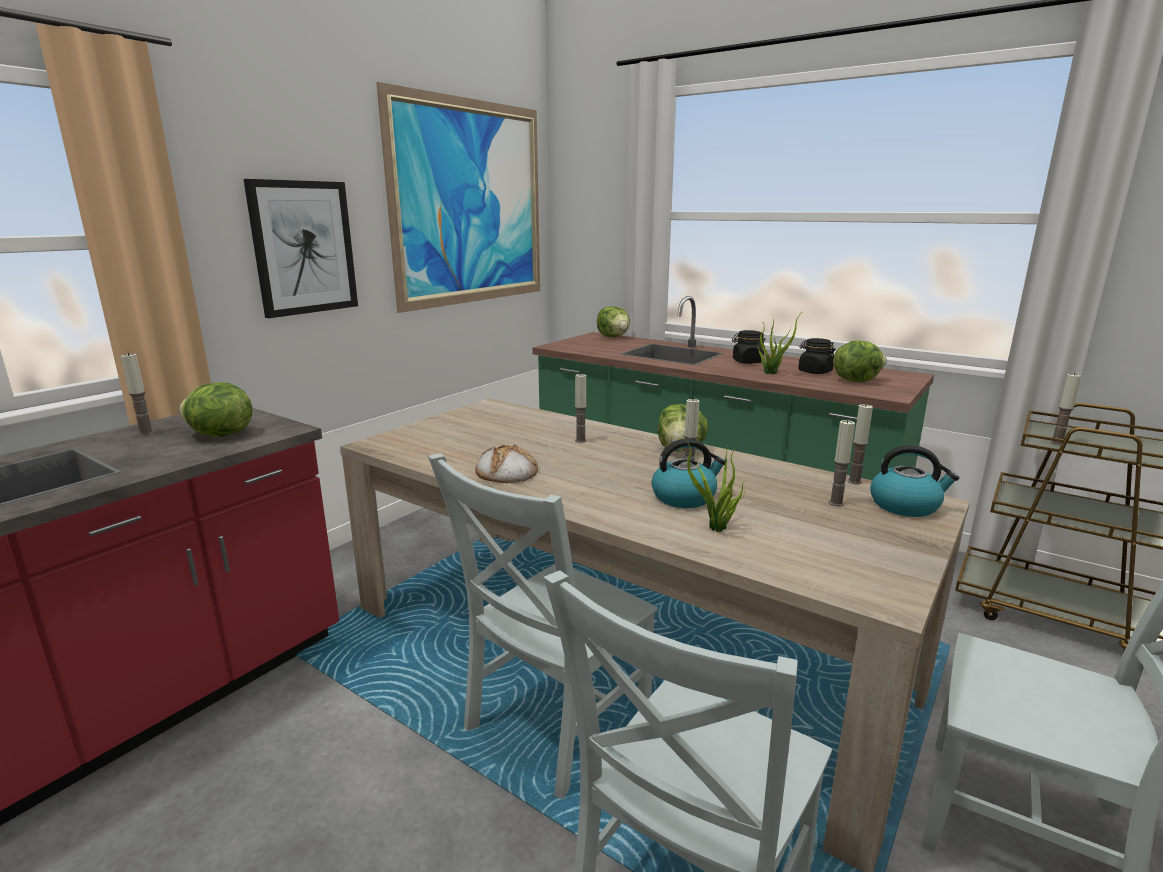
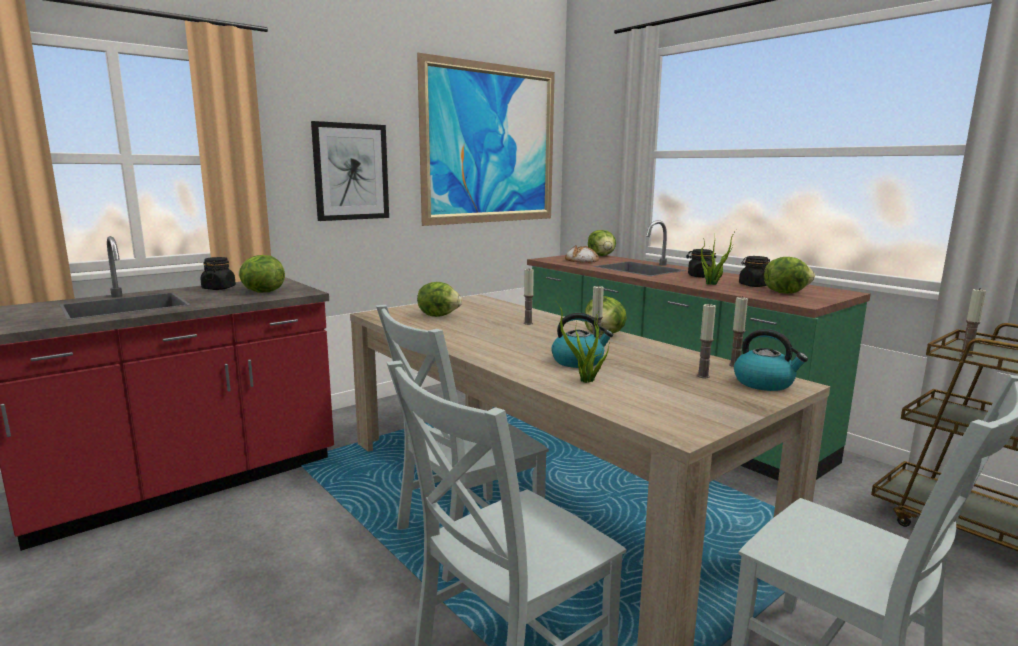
camera: 15 degrees right, 5 degrees down
(146, 433) = (219, 288): candle -> black jar
(462, 438) = (439, 315): none -> lettuce
(506, 472) = (455, 336): bread -> bread (581, 260)

